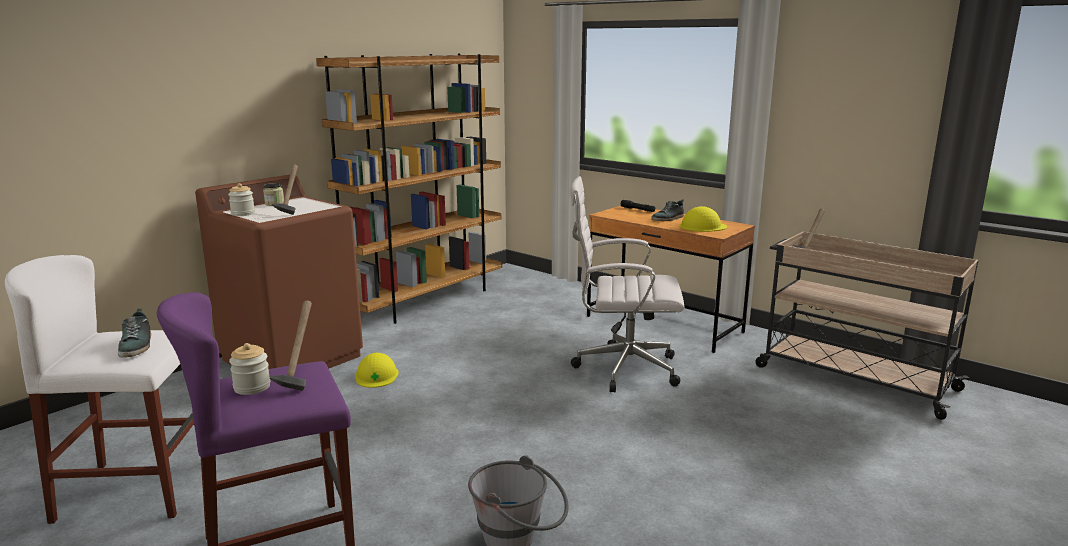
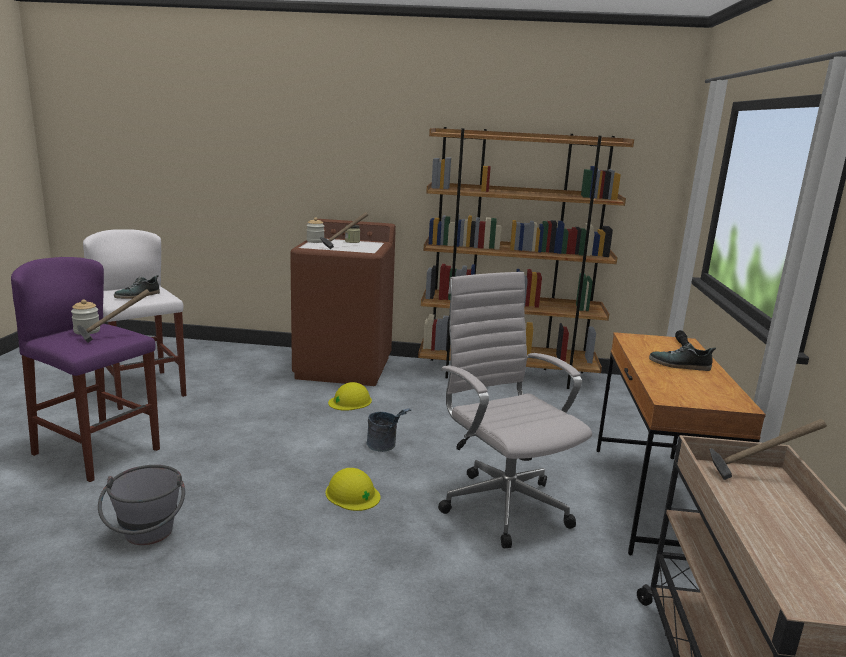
camera: 55 degrees right, 0 degrees up
(486, 384) = (385, 446): none -> grey bucket
(702, 226) = (686, 386): yellow hard hat -> yellow hard hat (352, 494)

